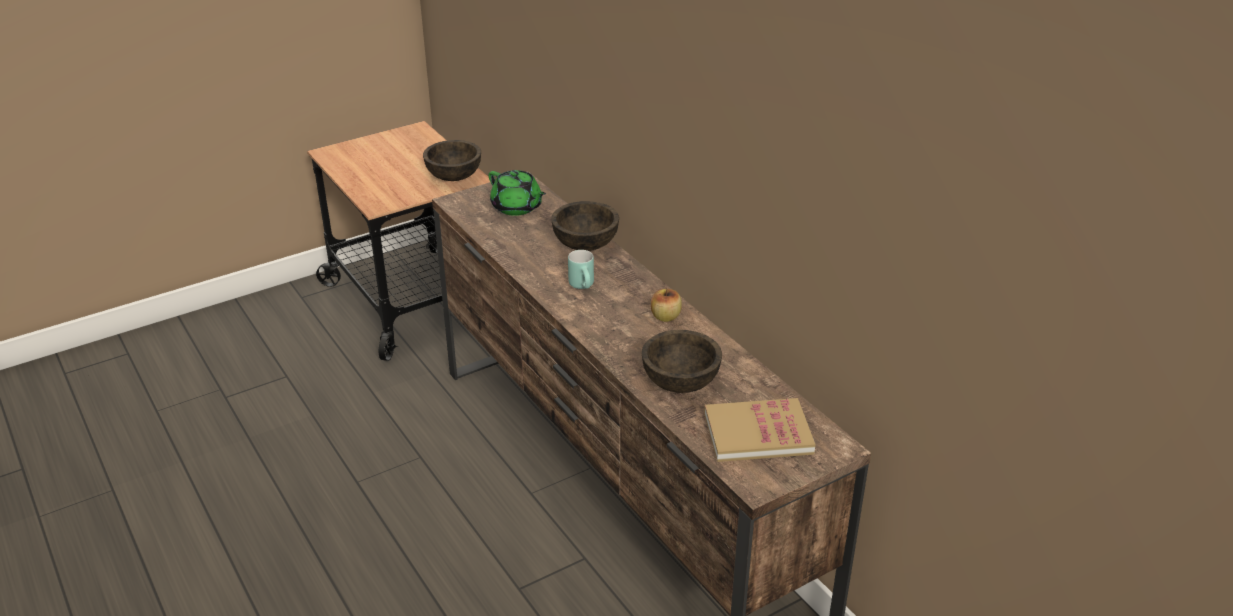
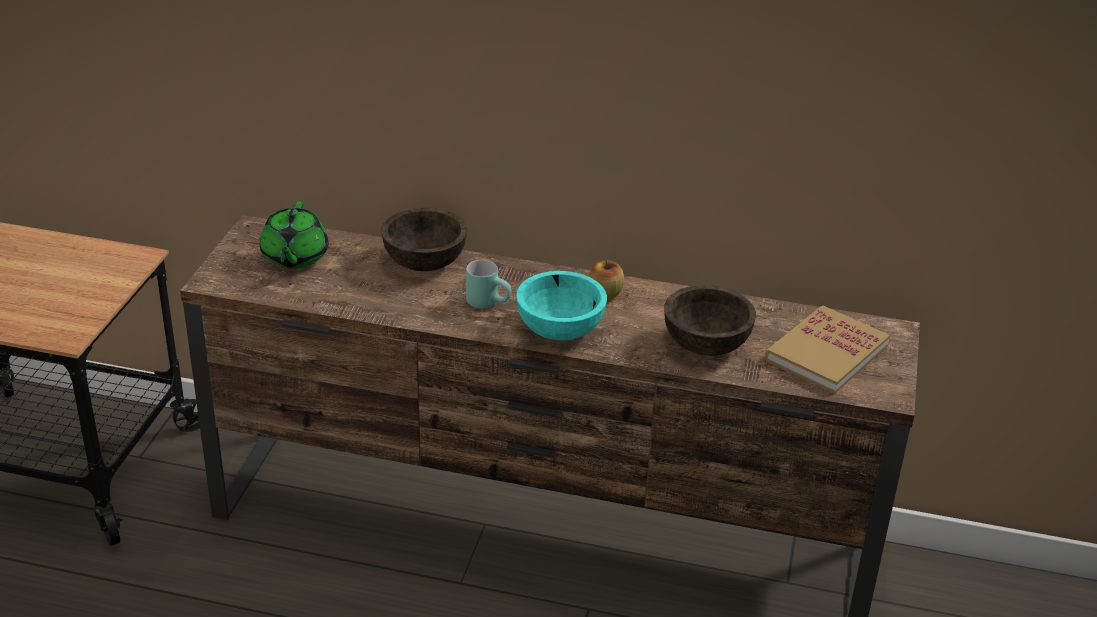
camera: 45 degrees left, 0 degrees up
(454, 176) = (112, 263): brown bowl -> none
(517, 207) = (294, 257): green teapot -> green teapot turned 90 degrees clockwise
(601, 324) = (560, 329): none -> turquoise bowl

